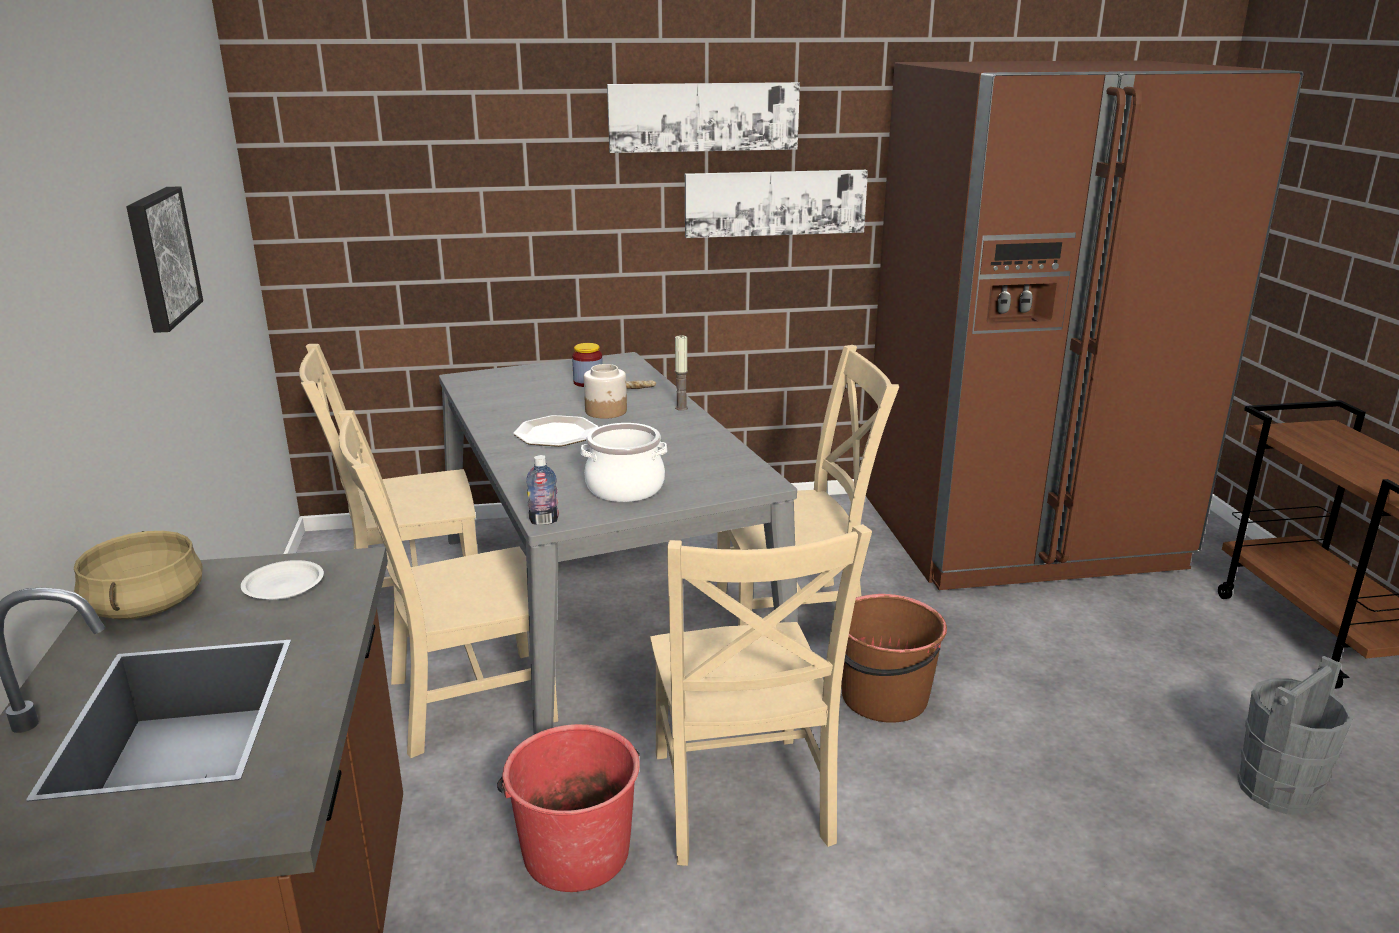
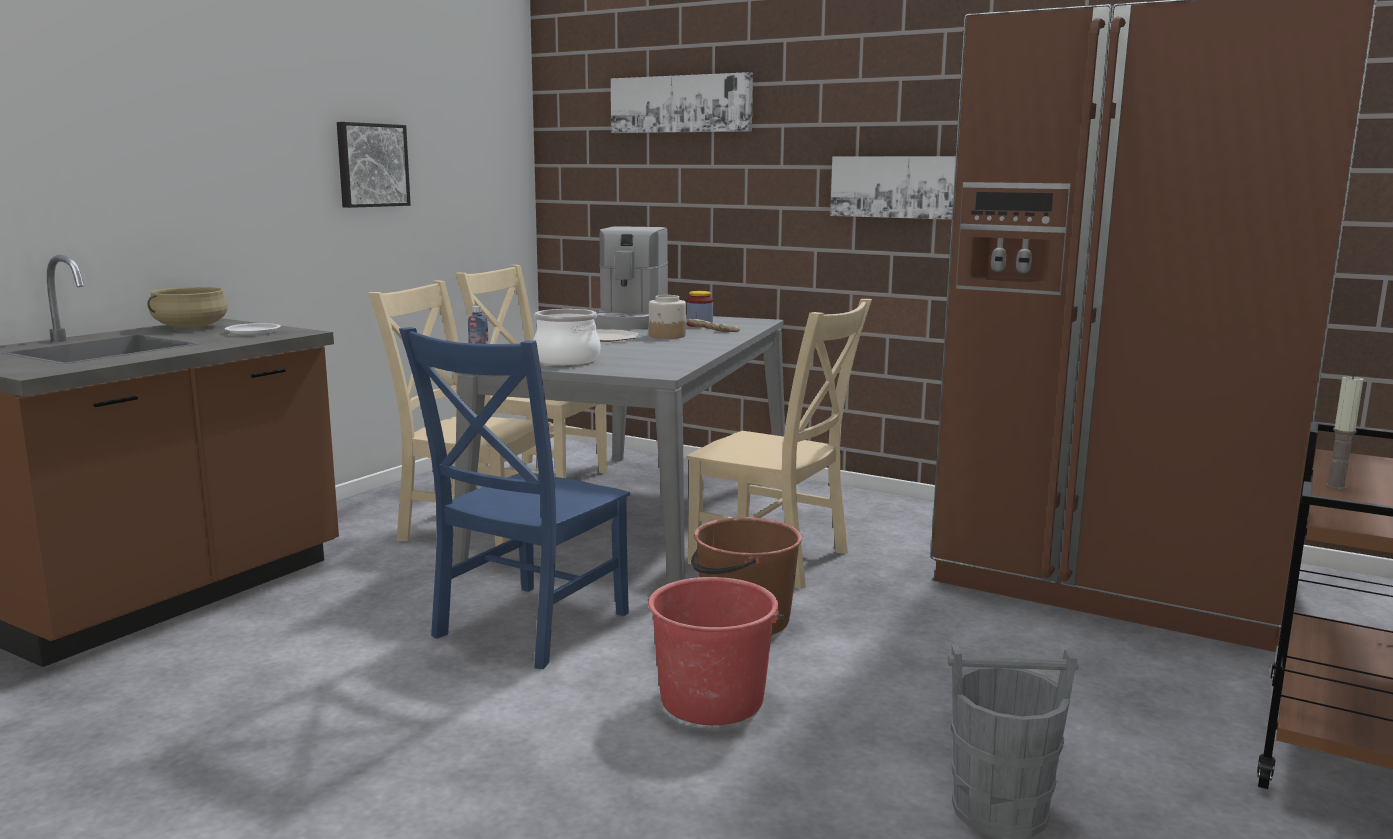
camera: 40 degrees right, 10 degrees down
(506, 393) = (631, 321): none -> coffee machine
(575, 852) = (392, 608): red bucket -> red bucket (712, 699)
(681, 408) = (724, 342): candle -> candle (1336, 486)
(703, 117) = (854, 104): picture -> picture (681, 104)
(740, 803) = (526, 627): beige chair -> blue chair

